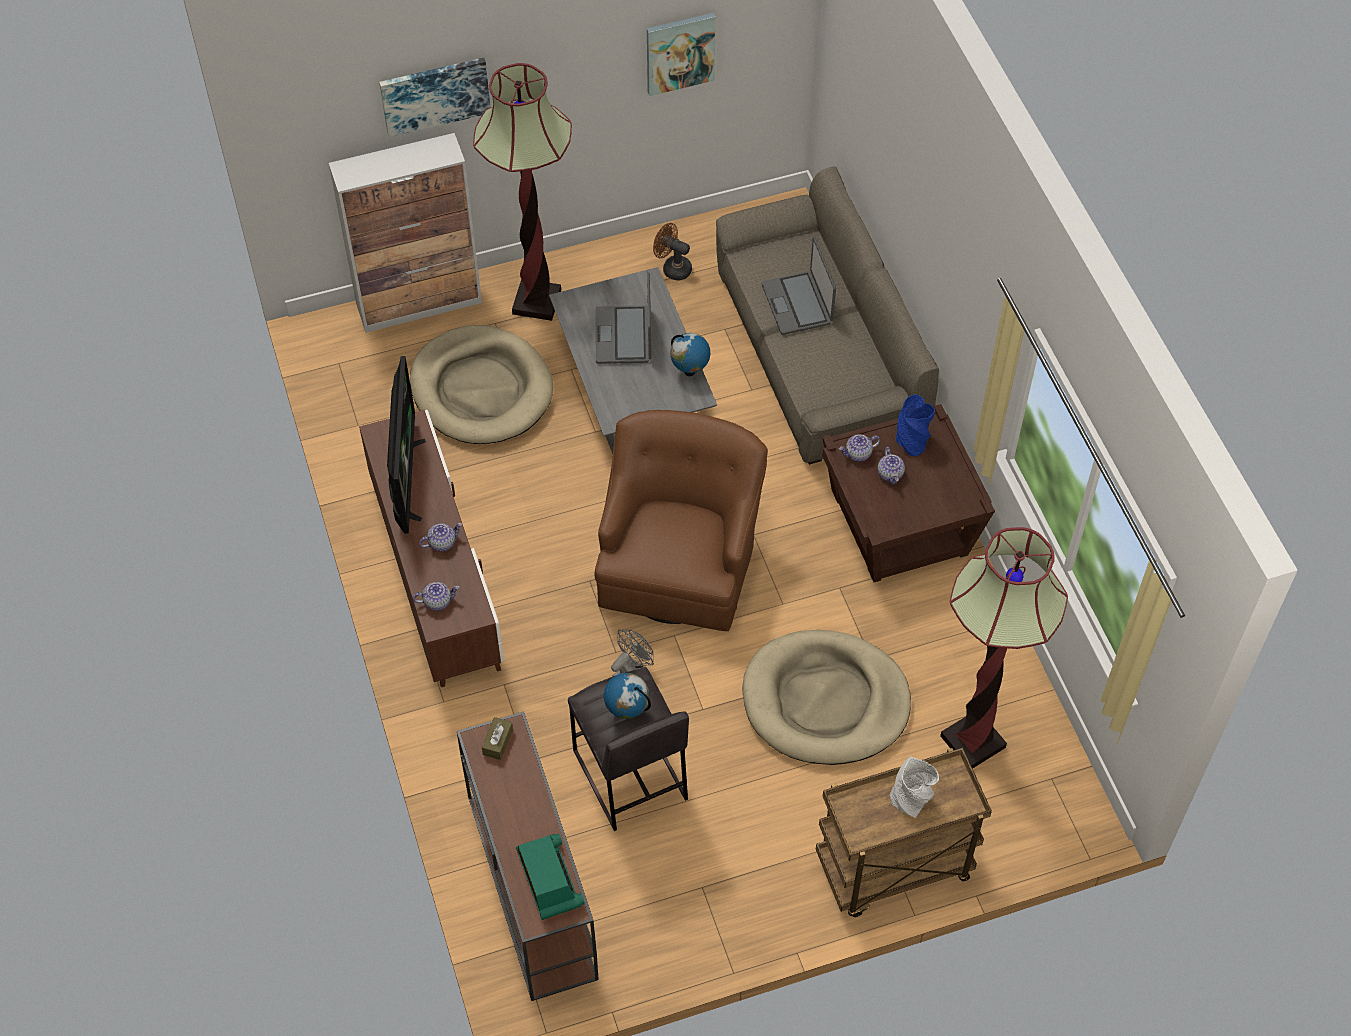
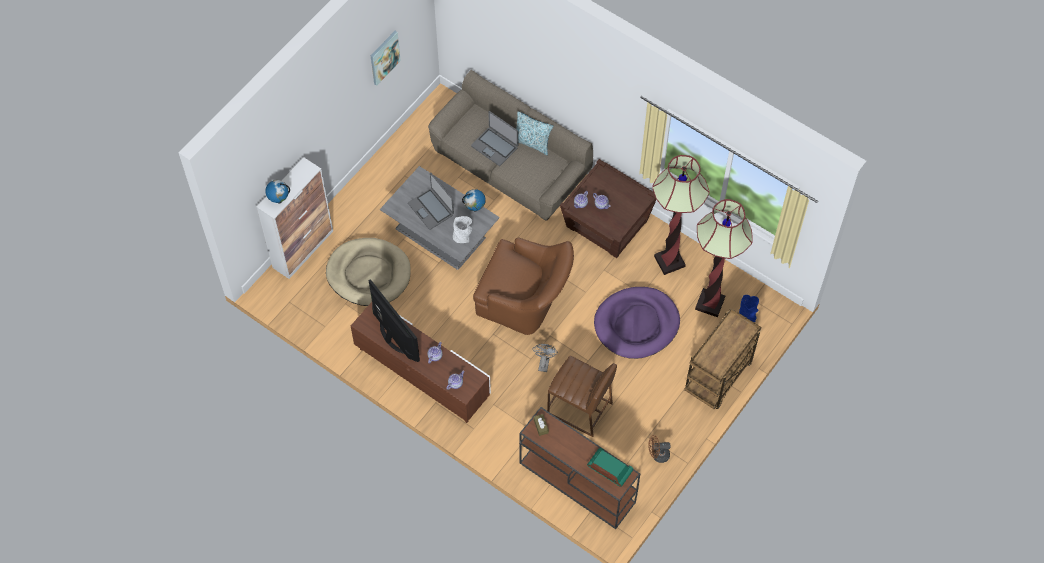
camera: 35 degrees left, 5 degrees up
(435, 95) = (293, 144): picture -> none
(537, 302) = (359, 215): floor lamp -> floor lamp (669, 261)
(627, 711) = (579, 379): globe -> globe (279, 200)
(629, 775) = (580, 409): grey stool -> brown stool
(672, 268) = (410, 160): brown fan -> brown fan (657, 455)
(679, 561) = (525, 300): brown armchair -> brown armchair turned 135 degrees clockwise
(825, 701) = (636, 324): beige dog bed -> purple dog bed
(859, 330) = (532, 143): none -> pillow
(911, 800) = (726, 342): grey vase -> grey vase (463, 236)
(912, 440) = (598, 183): blue vase -> blue vase (747, 315)

